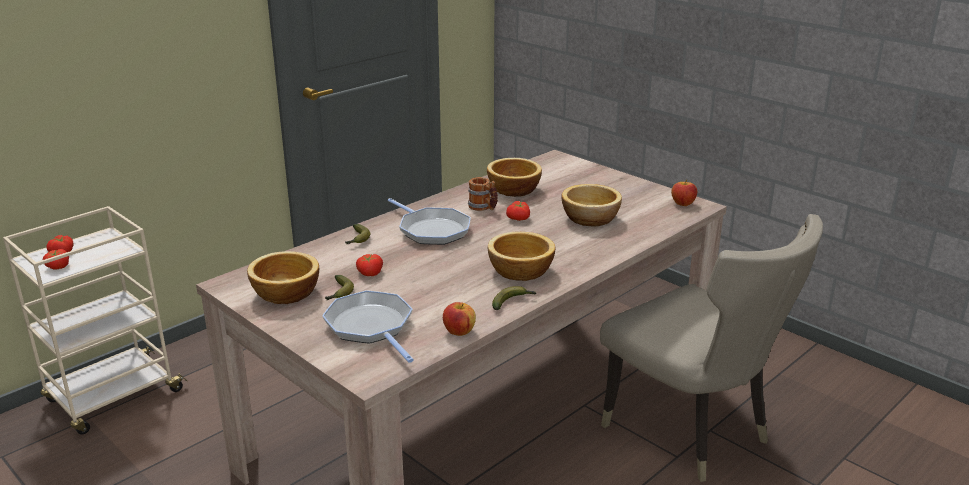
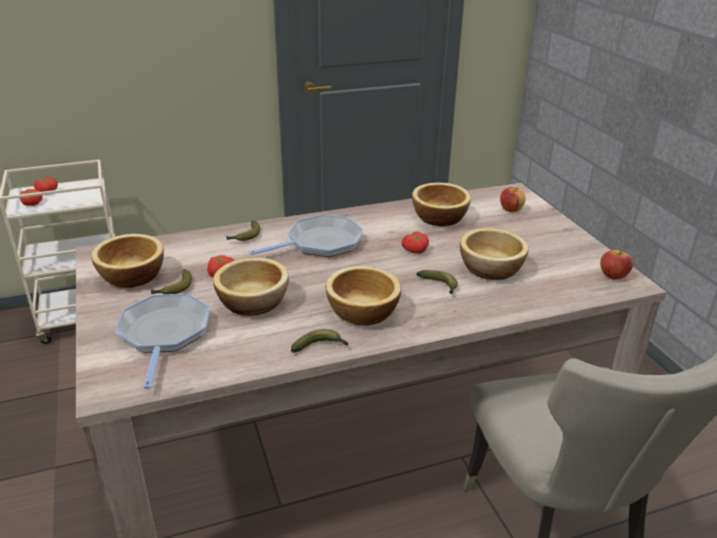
camera: 25 degrees right, 5 degrees up
(422, 285) = (254, 302): none -> bowl
(432, 230) = (320, 243): frying pan -> frying pan turned 105 degrees counterclockwise
(459, 331) = (236, 366): apple -> apple (511, 210)
(483, 207) = (391, 230): mug -> none
(563, 239) = (440, 286): none -> banana

